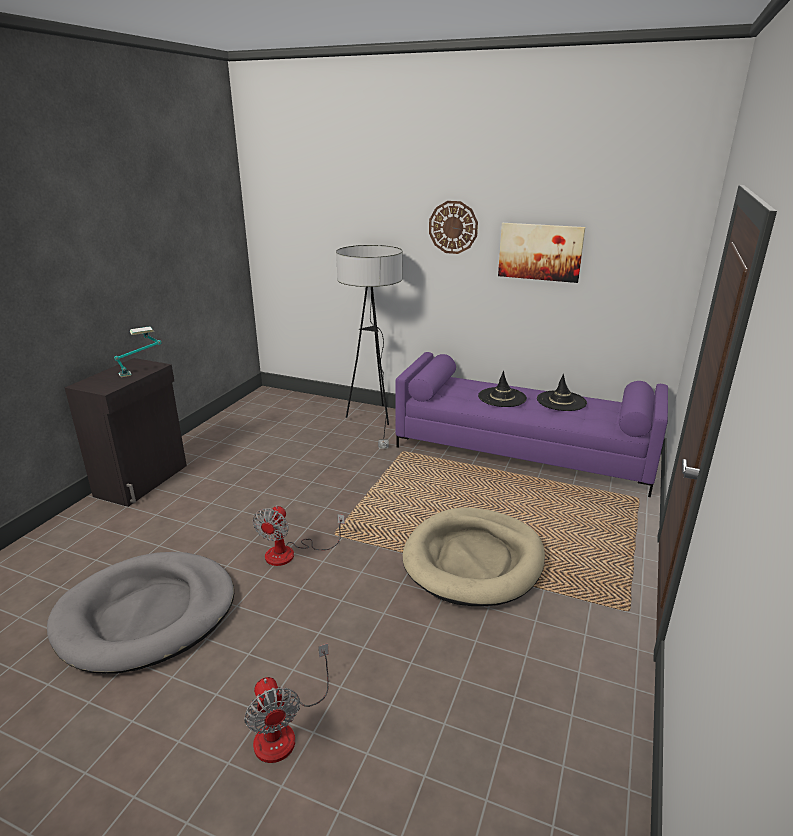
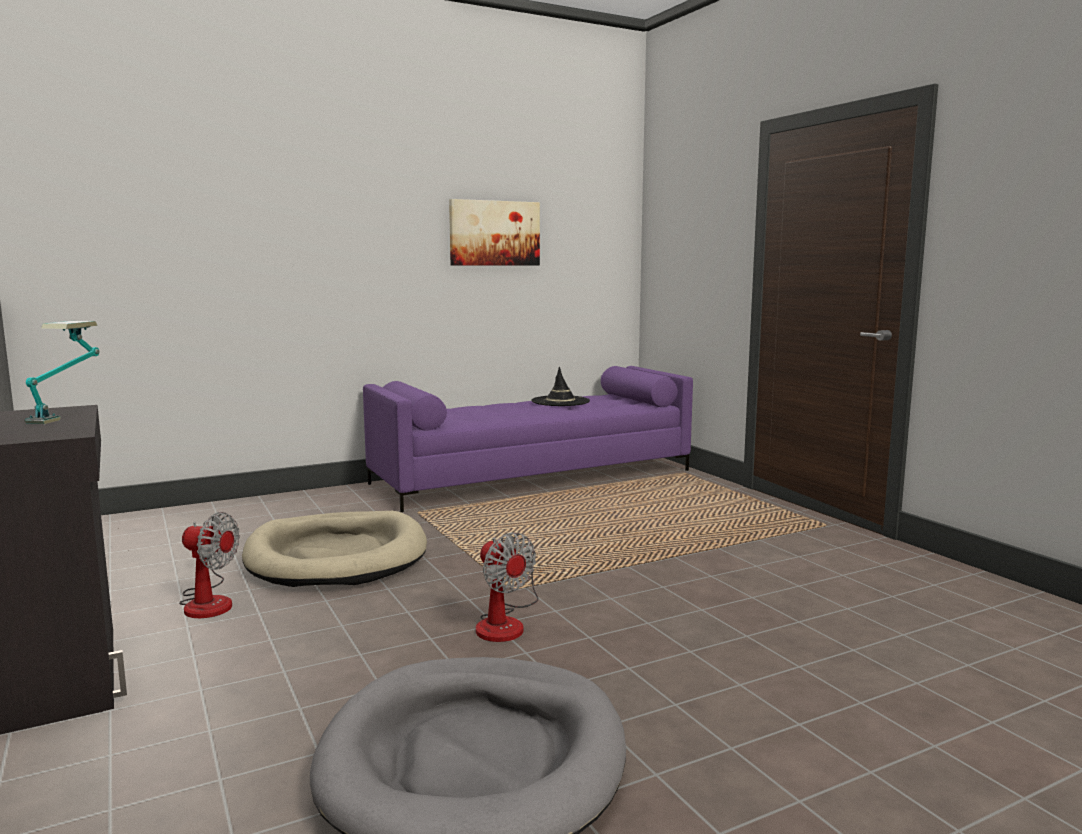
camera: 50 degrees left, 15 degrees down
(284, 730) = (843, 718): fan -> fan (208, 601)
(373, 420) = (314, 503): floor lamp -> none
(453, 227) = (387, 207): wall clock -> none
(473, 560) = (674, 547): beige dog bed -> beige dog bed (337, 556)
(502, 397) = (505, 409): black hat -> none

